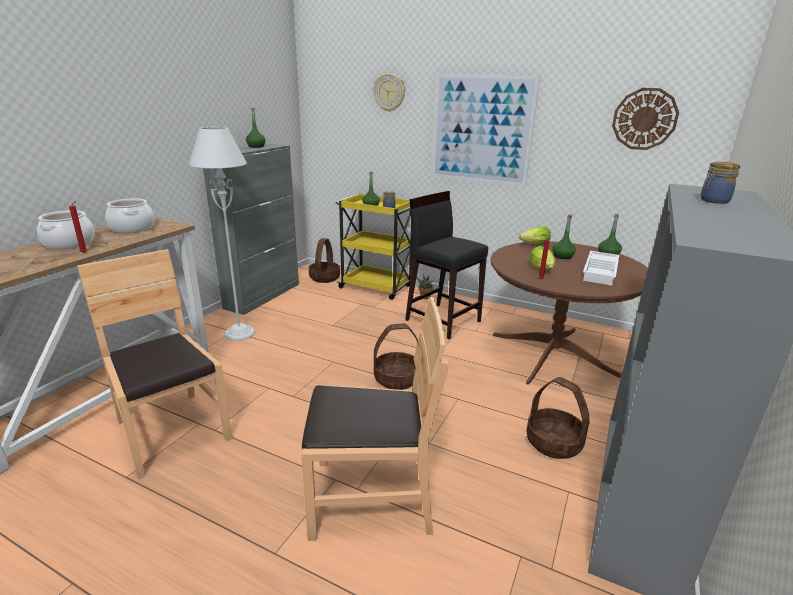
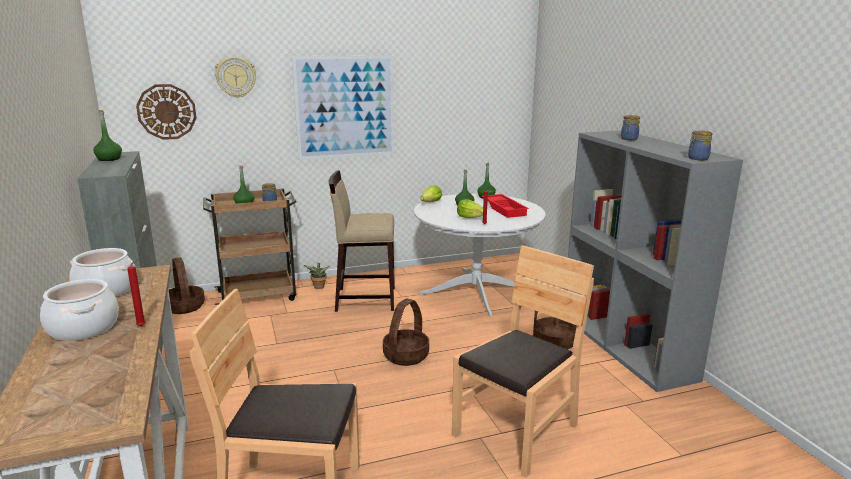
camera: 45 degrees left, 5 degrees down
(239, 333) = (190, 394): grey floor lamp -> none
(376, 287) = (258, 295): yellow cart -> brown cart
(442, 320) = (365, 299): black stool -> beige stool
(553, 355) = (476, 291): brown dining table -> white dining table
(601, 272) = (505, 209): white tray -> red tray
(644, 119) = (477, 86): wall clock -> wall clock (166, 112)
(719, 242) = (697, 158): none -> jar

